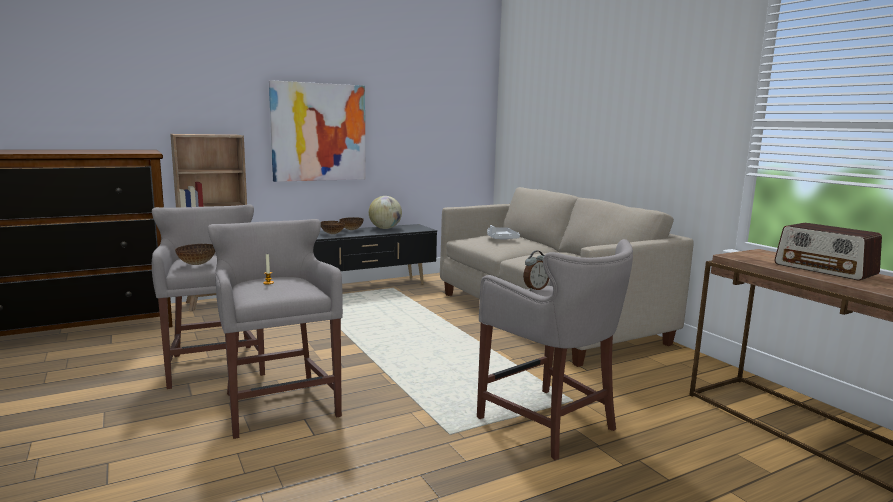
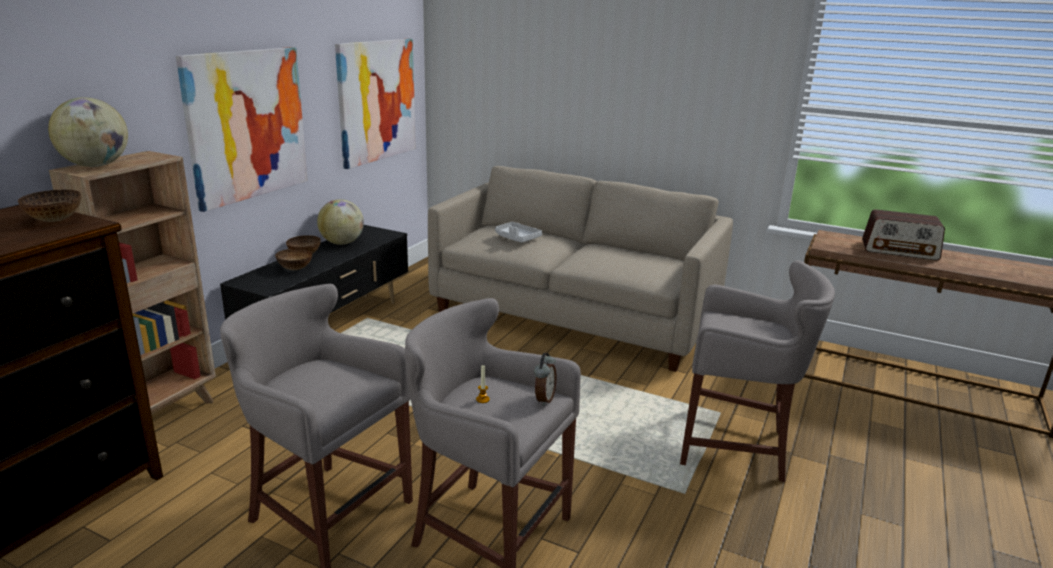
camera: 35 degrees left, 10 degrees up
(193, 134) = (96, 165): none -> globe
(196, 264) = (324, 395): bowl -> bowl (54, 220)
(442, 134) = (377, 101): none -> picture
(535, 289) = (716, 322): alarm clock -> alarm clock (543, 399)

